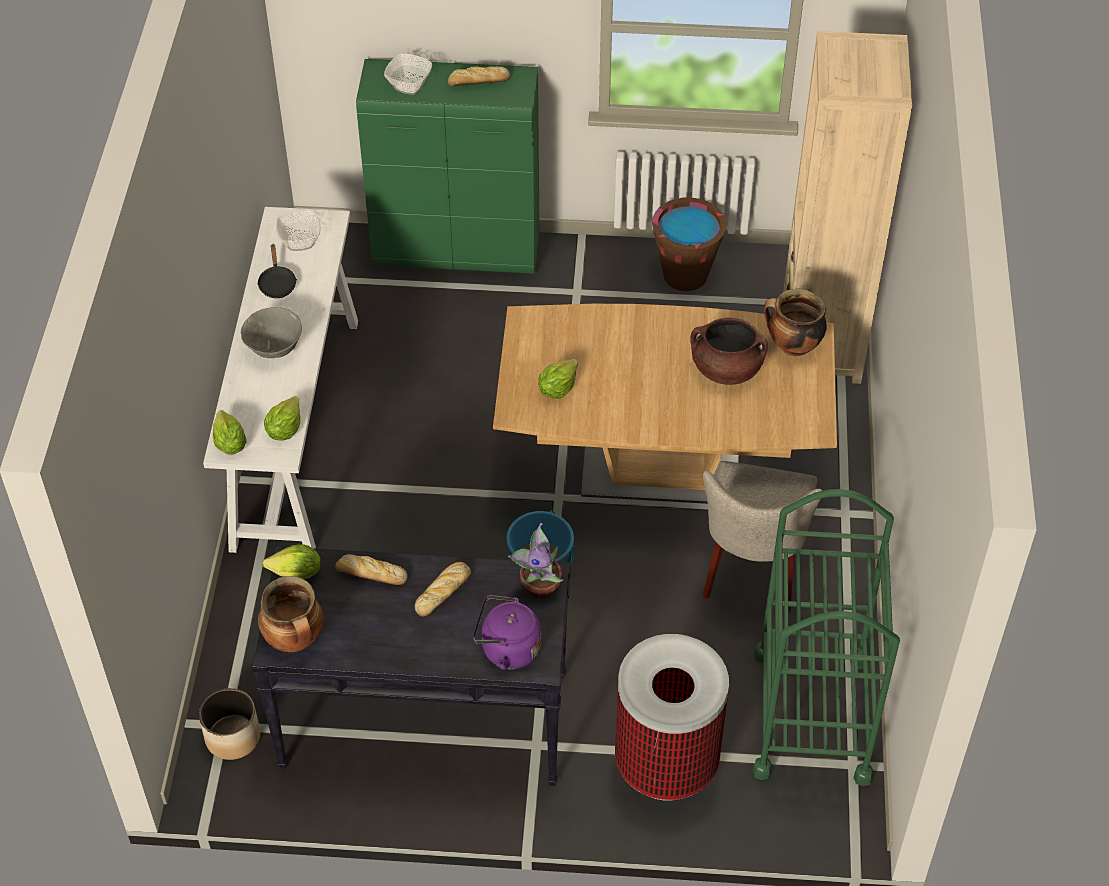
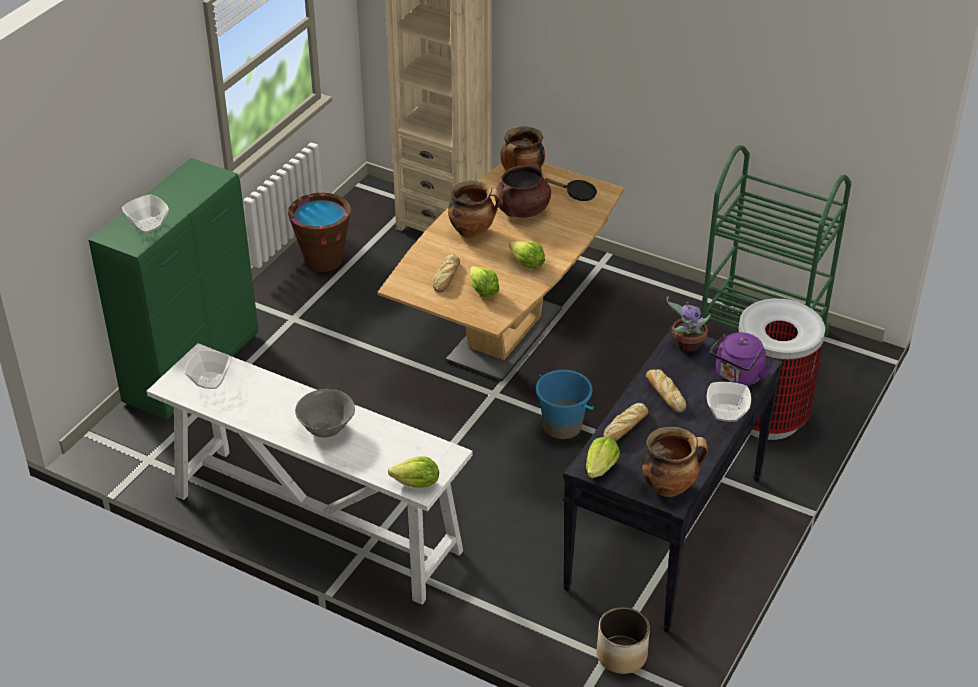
camera: 65 degrees left, 10 degrees down
(277, 283) = (249, 407): black frying pan -> black frying pan (577, 194)
(284, 429) = (424, 446): lettuce -> lettuce (527, 264)
(440, 656) = (726, 412): none -> bowl
(477, 81) = (178, 190): bread -> bread (446, 277)
(658, 342) = (473, 232): none -> cooking pot
(752, 570) = (623, 321): beige chair -> none

